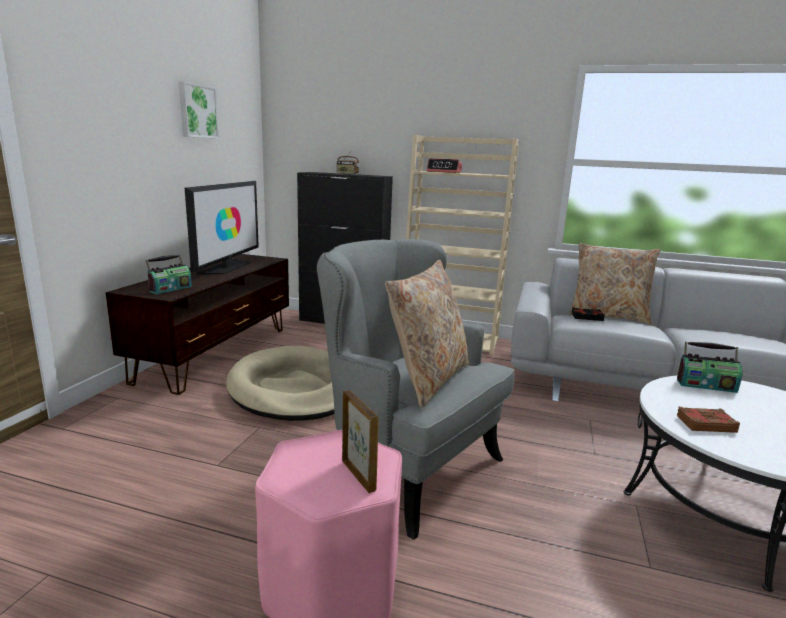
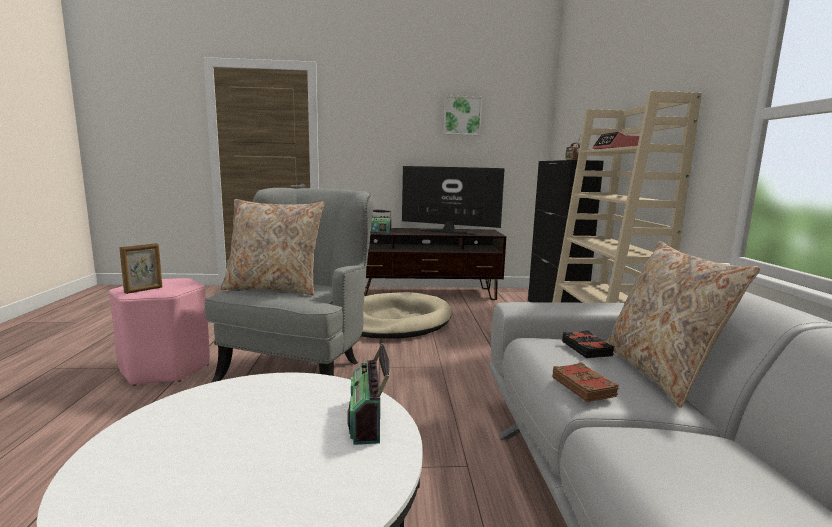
camera: 70 degrees right, 5 degrees down
(227, 267) = (448, 231): television -> television turned 150 degrees counterclockwise
(705, 424) = (232, 403): brown book -> brown book (584, 387)

